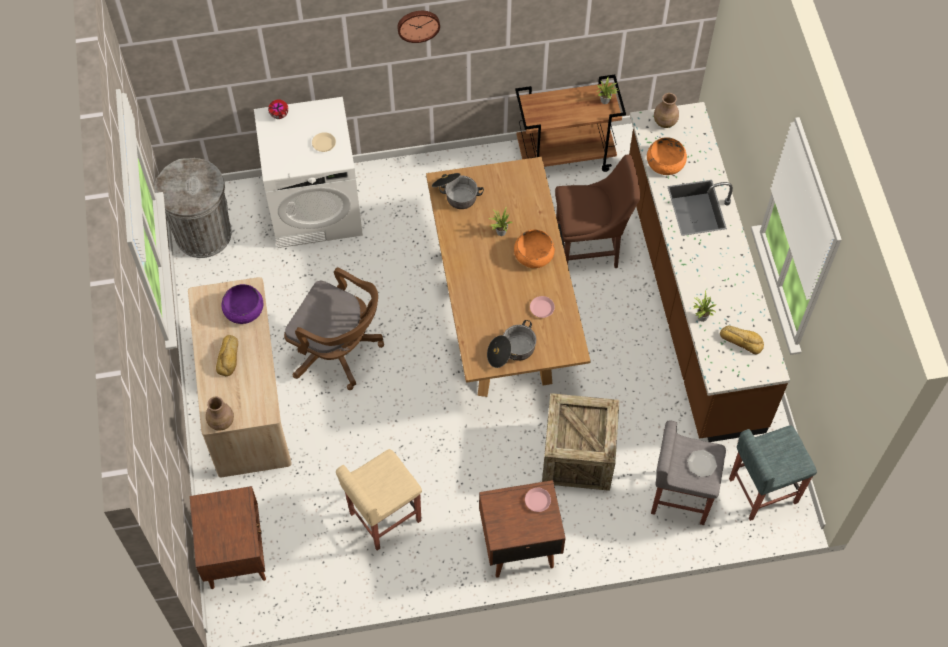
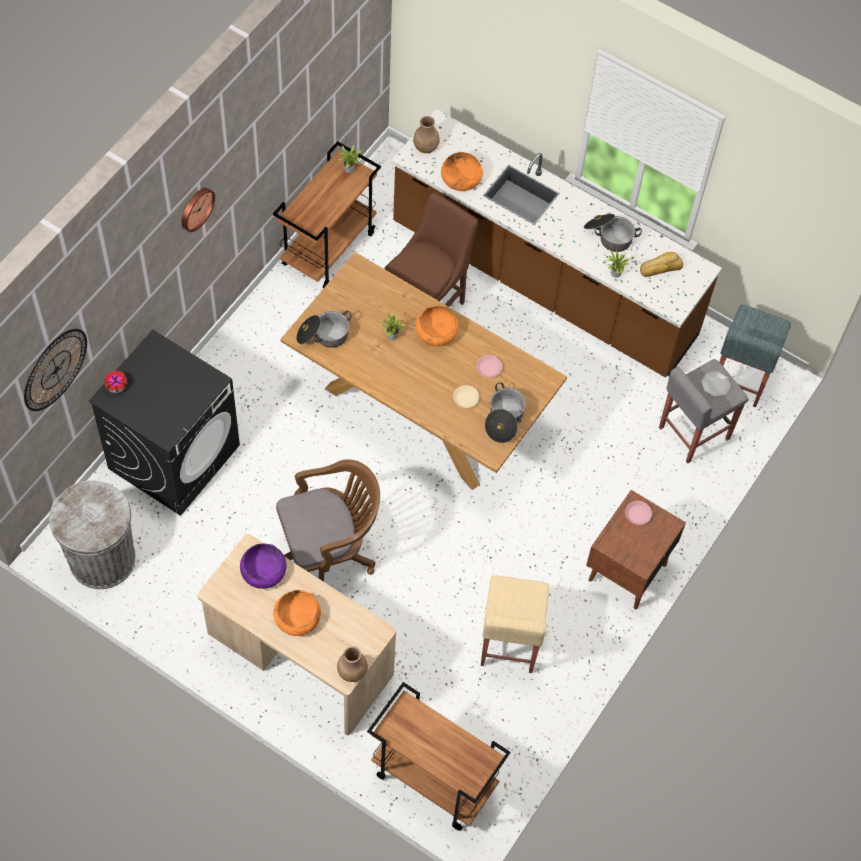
camera: 50 degrees left, 0 degrees up
(221, 59) = (55, 369): none -> wall clock
(229, 357) = (297, 617): bread -> orange bowl
(236, 555) = (432, 779): brown nightstand -> brown cart
(316, 208) = (174, 456): white washing machine -> black washing machine
(324, 143) = (183, 380): beige plate -> beige plate (465, 398)
(578, 456) = (593, 468): crate -> none
(728, 287) = (609, 236): none -> cooking pot

